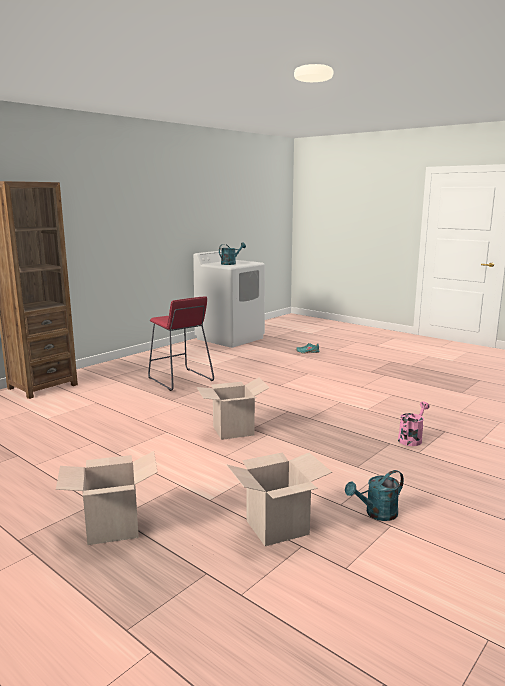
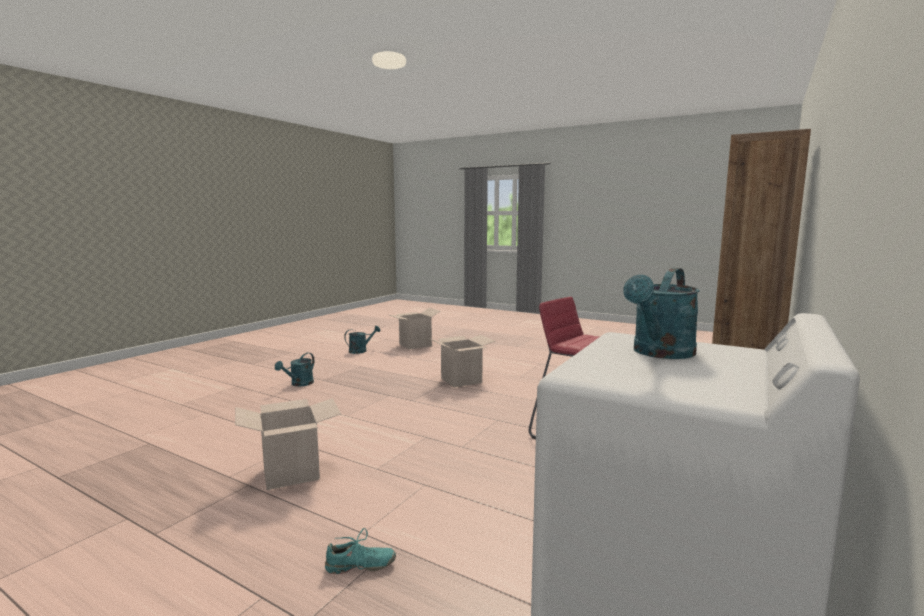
camera: 170 degrees right, 5 degrees down
(113, 528) = (496, 341): cardboard box -> cardboard box (291, 473)
(411, 439) = (299, 384): pink watering can -> turquoise watering can

